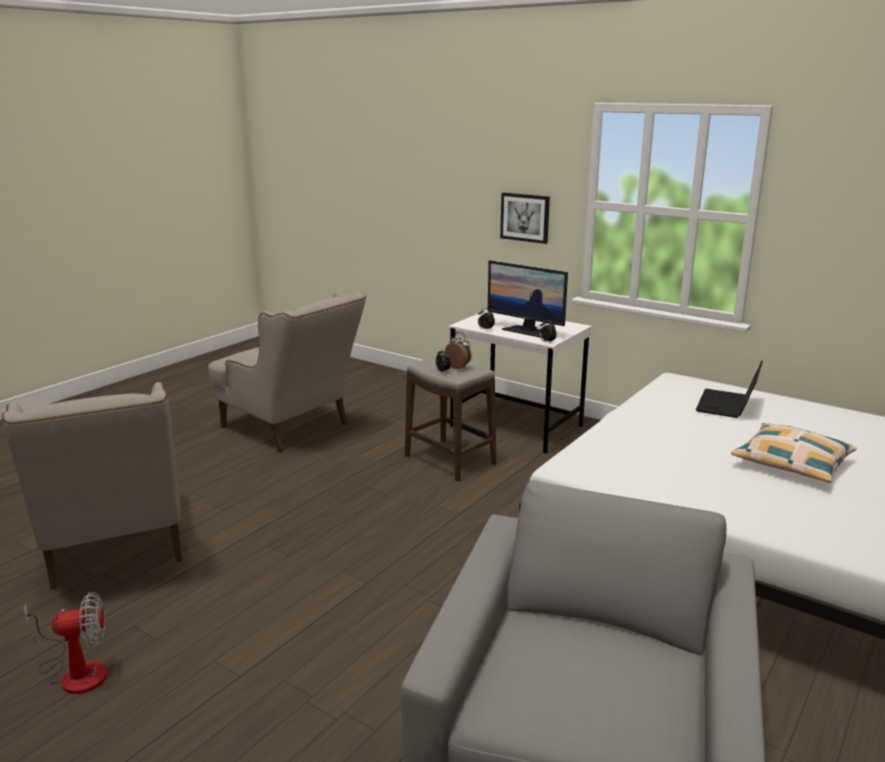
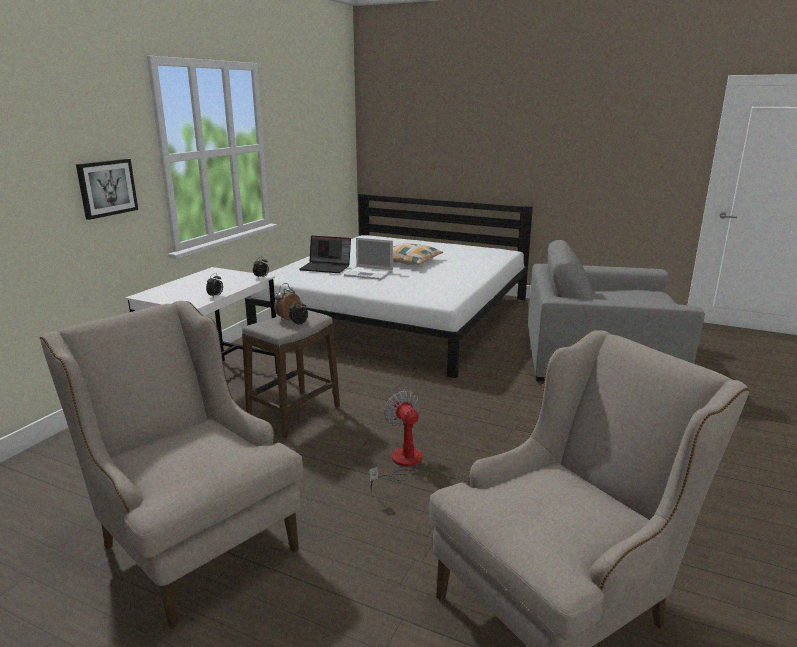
camera: 100 degrees left, 0 degrees up
(76, 671) = (730, 544): fan -> fan (401, 463)
(293, 429) = (191, 538): beige armchair -> beige armchair turned 75 degrees counterclockwise
(526, 330) = (224, 283): monitor -> none
(704, 431) = (369, 273): none -> laptop

